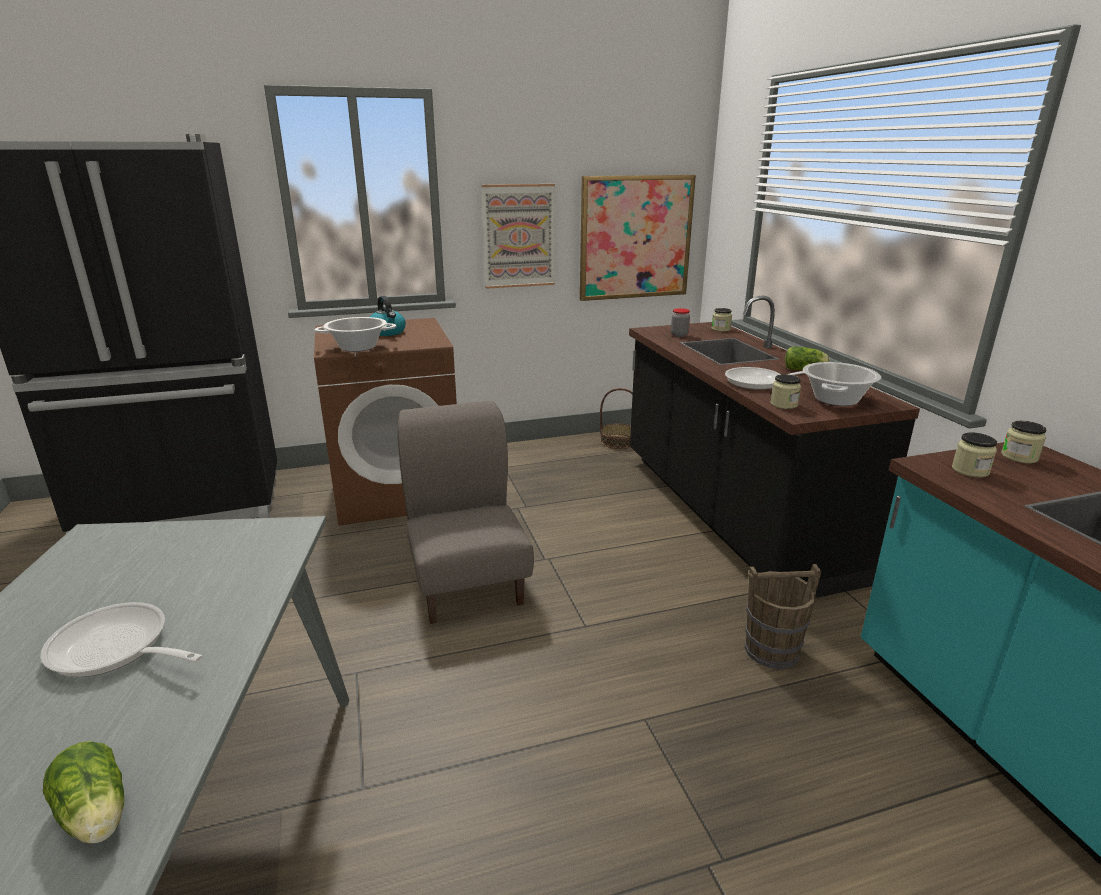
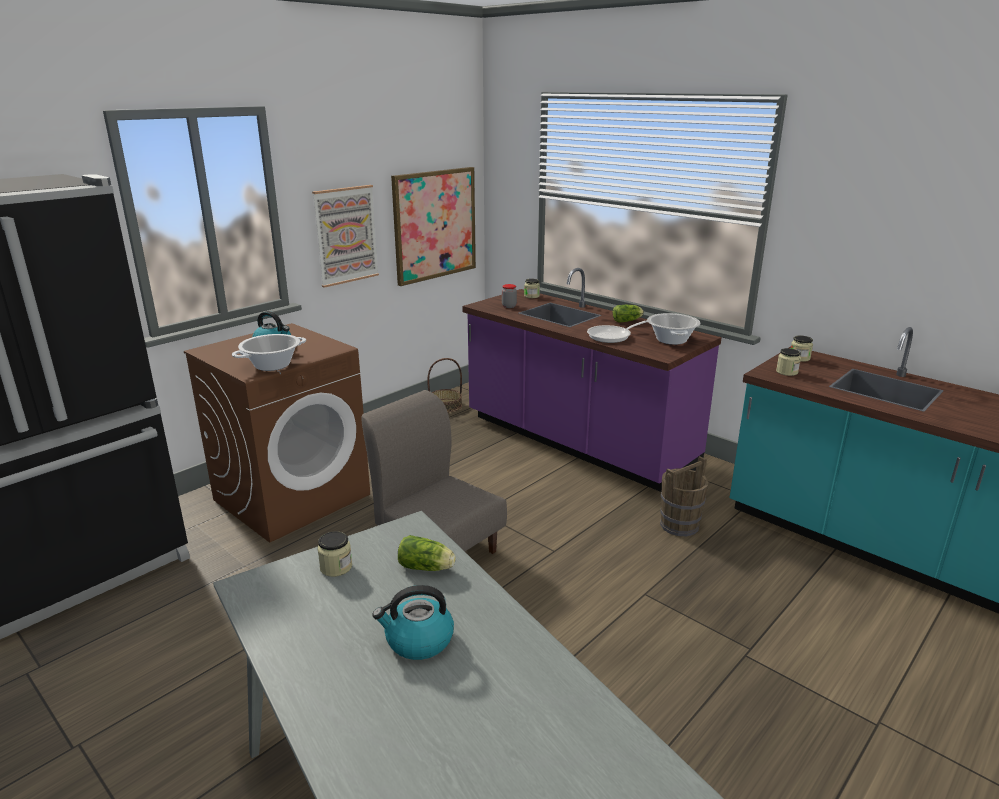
camera: 30 degrees left, 0 degrees up
(96, 816) = (565, 713): lettuce -> lettuce (427, 568)
(116, 649) = (418, 640): frying pan -> kettle
(729, 513) = (577, 442): black counter -> purple counter
(784, 404) = (647, 350): jar -> jar (336, 567)

